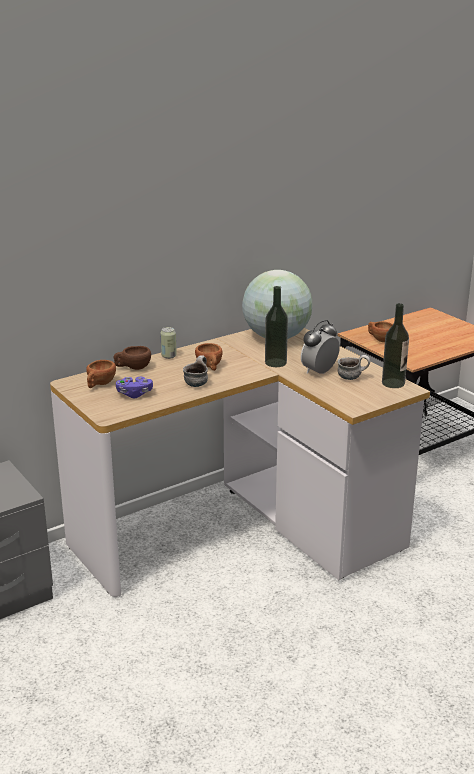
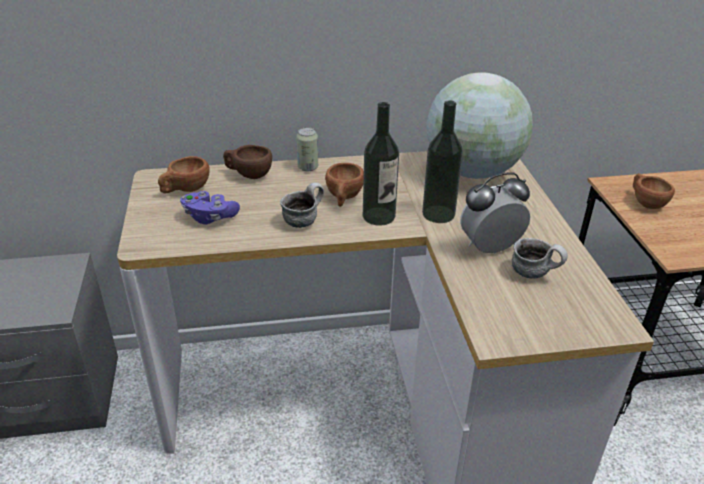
camera: 25 degrees right, 10 degrees up
(393, 383) = (596, 304): bottle -> bottle (378, 216)

